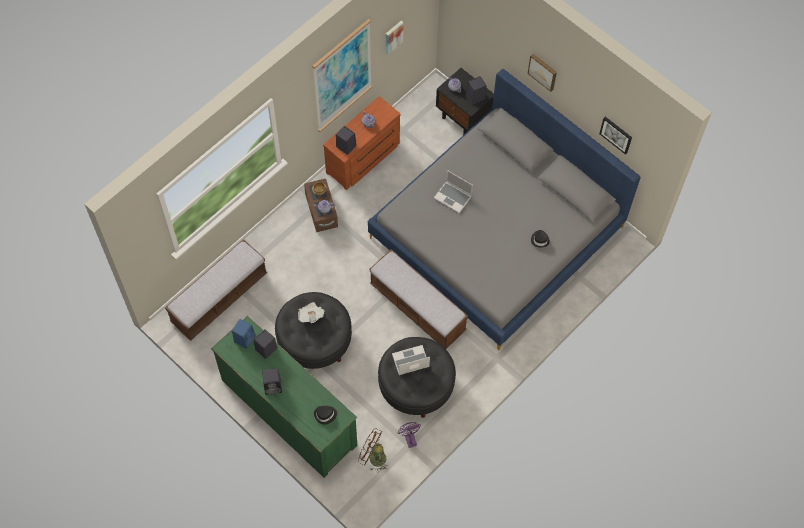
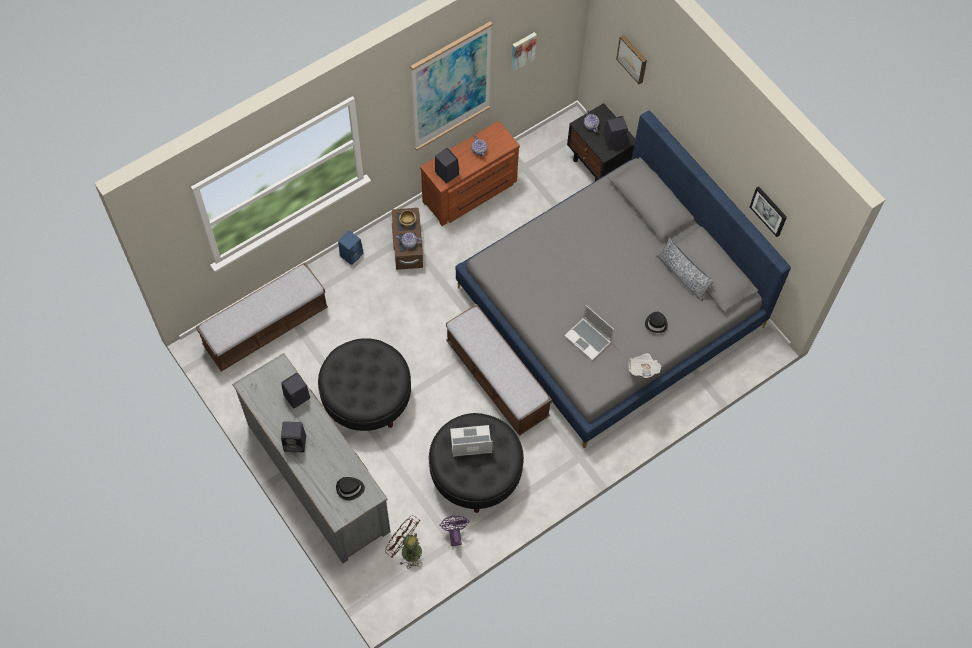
camera: 10 degrees right, 0 degrees up
(244, 338) = (274, 379): blue speaker -> blue speaker (352, 254)
(288, 412) = (318, 477): green dresser -> grey dresser
(311, 315) = (364, 366): newspaper -> newspaper (643, 369)
(453, 197) = (562, 255): laptop -> laptop (588, 339)
(543, 71) = (694, 120): picture -> picture (633, 58)
(553, 198) = (682, 276): none -> pillow

